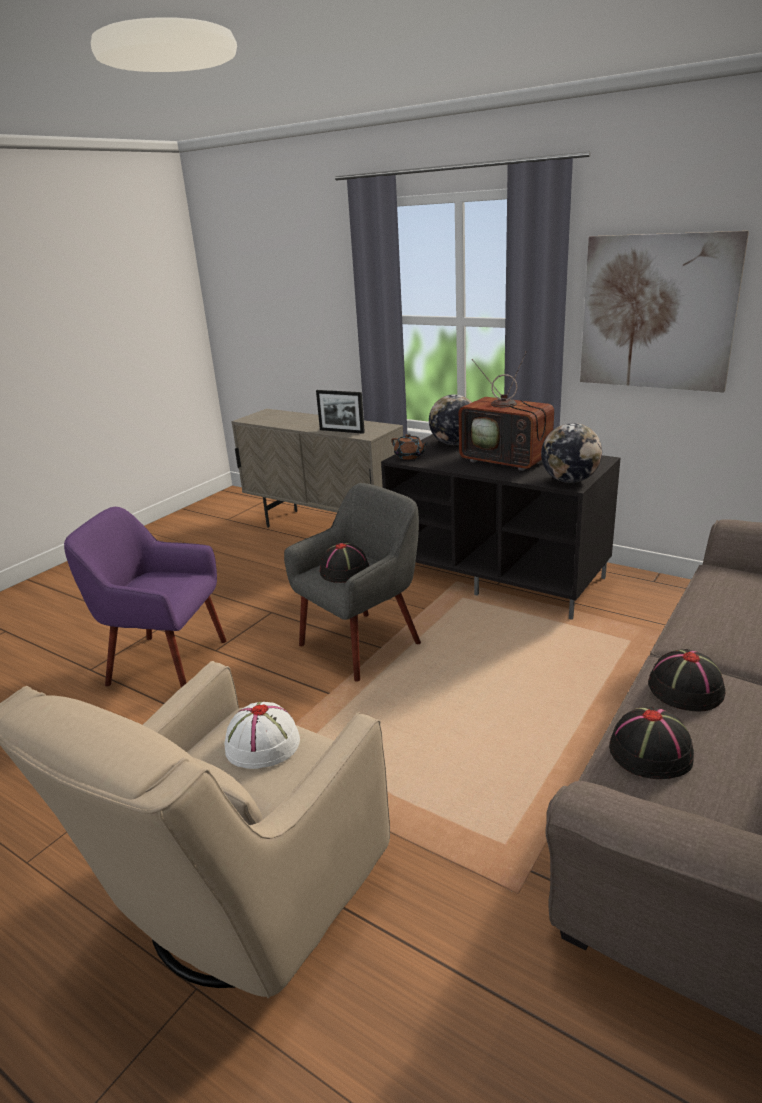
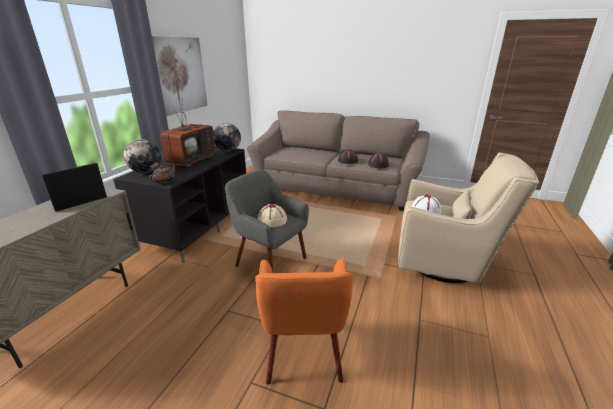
camera: 105 degrees left, 0 degrees up
(166, 663) = (303, 351): purple armchair -> orange armchair
(341, 431) = (82, 203): picture frame -> picture frame turned 150 degrees counterclockwise
(345, 571) = (272, 220): black hat -> beige hat

